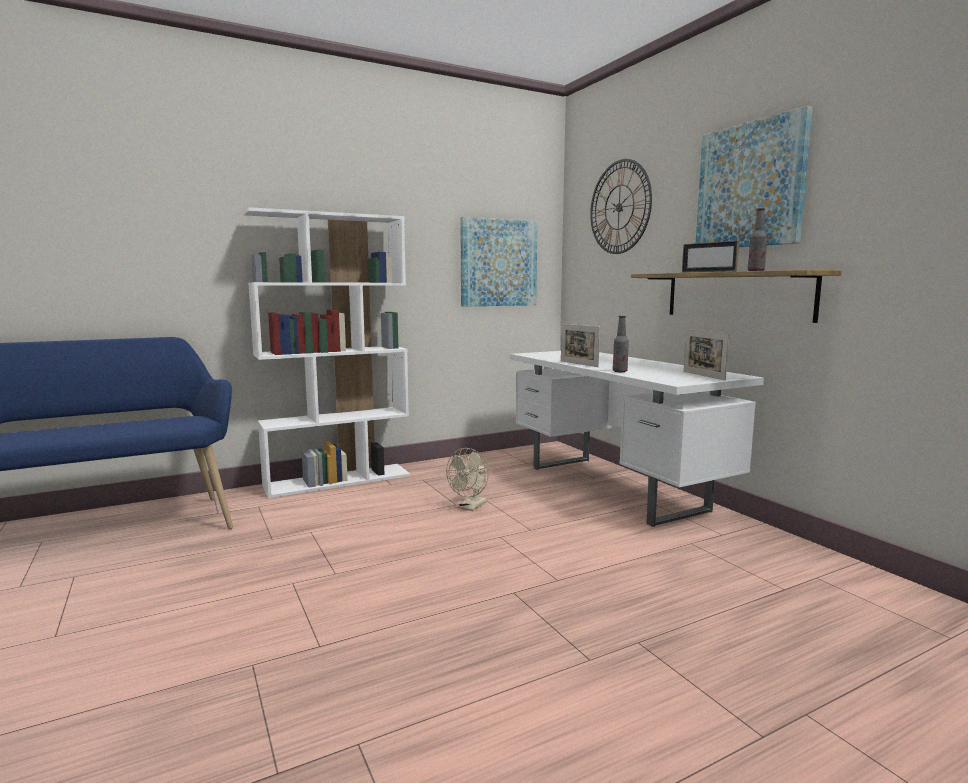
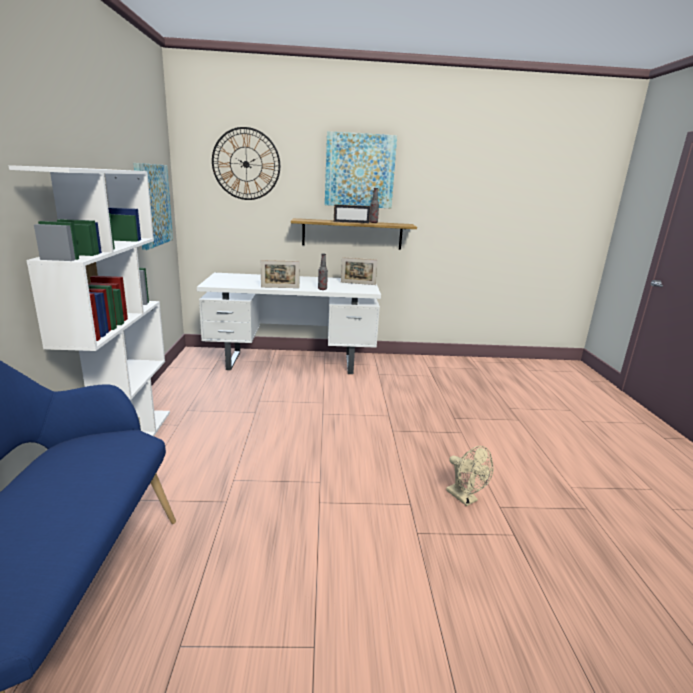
camera: 65 degrees left, 10 degrees up
(470, 507) = (266, 409): beige fan -> beige fan (465, 498)

